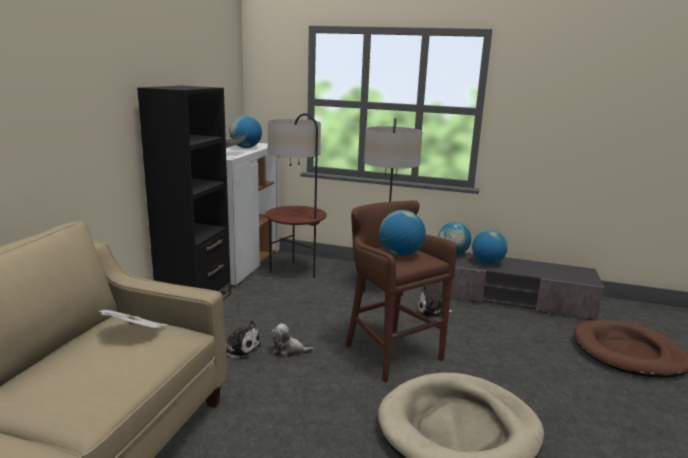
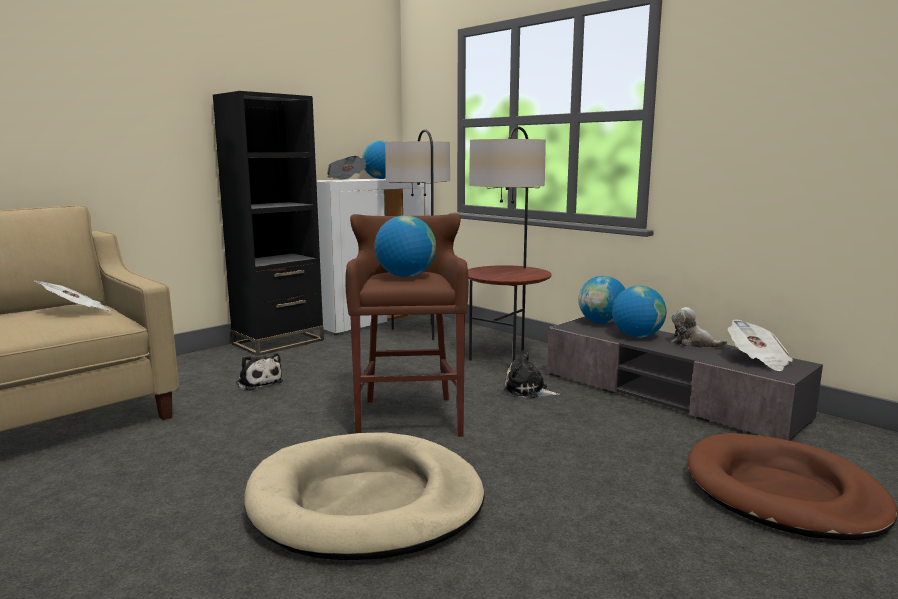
camera: 30 degrees right, 5 degrees down
(289, 351) = (301, 393): plush toy -> plush toy (693, 343)
(568, 272) = (758, 361): none -> newspaper

